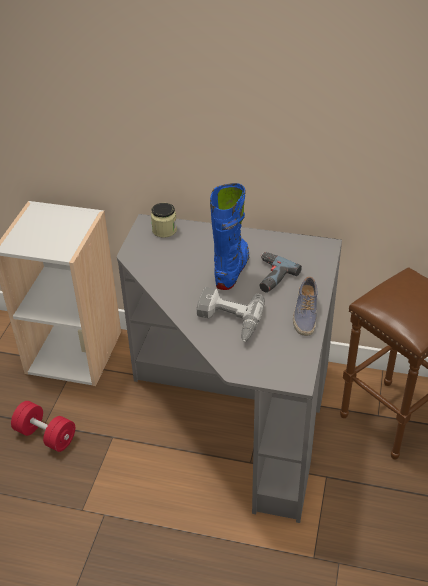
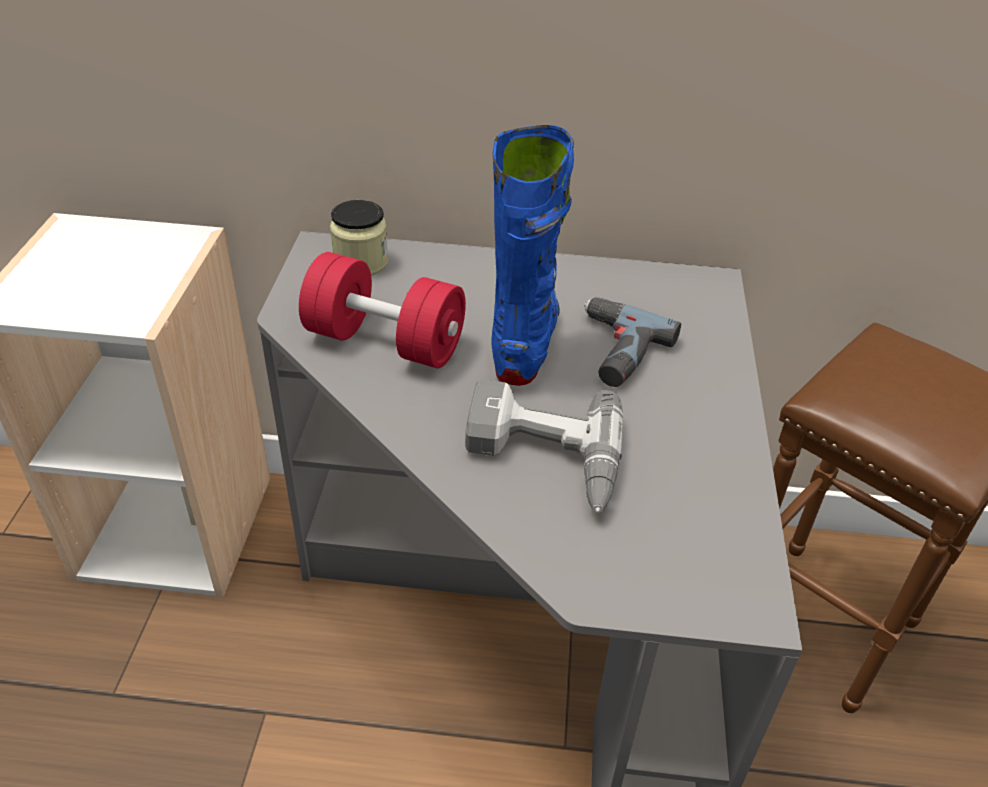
camera: 10 degrees left, 0 degrees up
(45, 435) = (116, 721): red dumbbell -> red dumbbell (385, 342)
(305, 314) = (716, 434): shoe -> none

